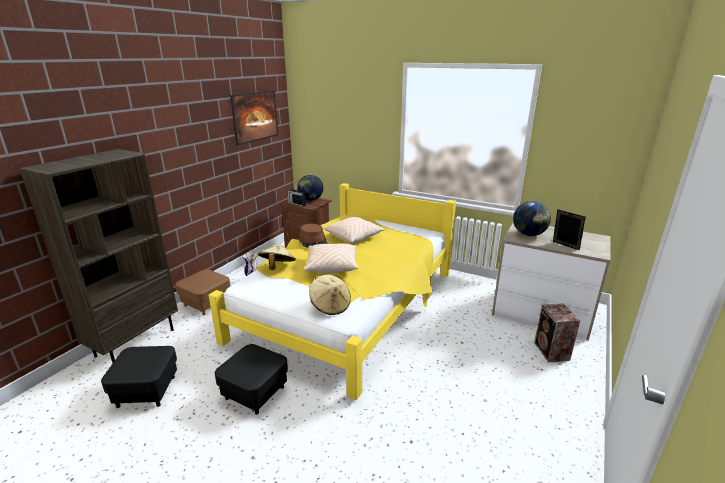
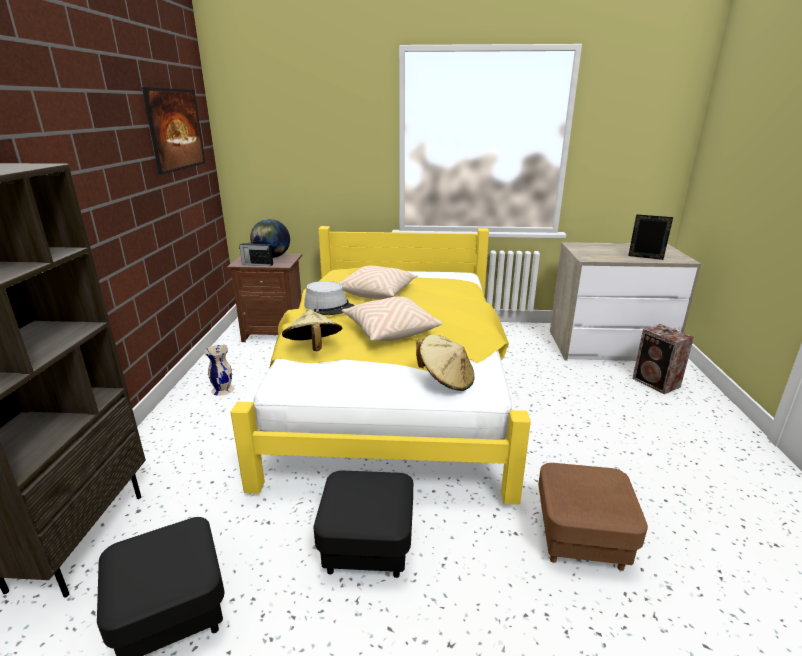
camera: 25 degrees left, 0 degrees up
(206, 303) = (170, 440): brown ottoman -> brown ottoman (581, 539)
(313, 241) = (329, 306): brown hat -> grey hat
(529, 234) = (596, 253): globe -> none

